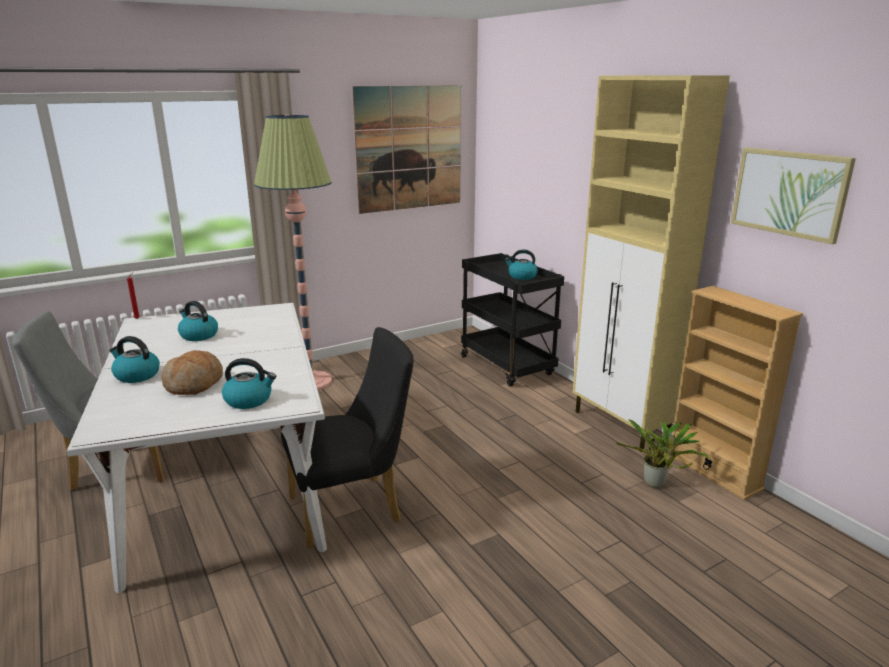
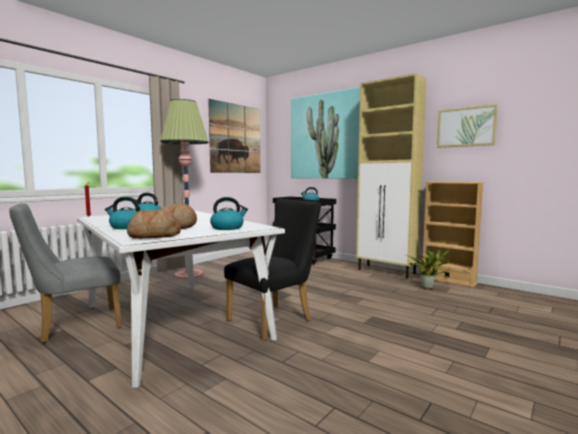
camera: 20 degrees left, 15 degrees down
(134, 417) = (154, 236): none -> bread
(560, 156) = (326, 136): none -> picture

